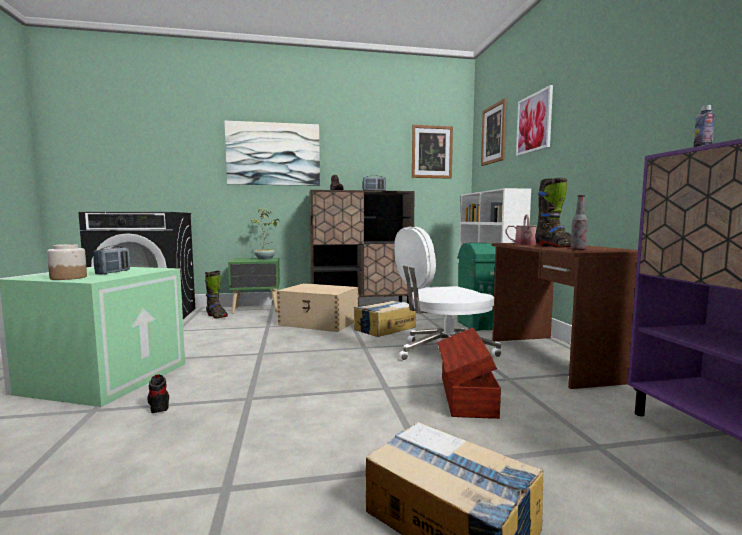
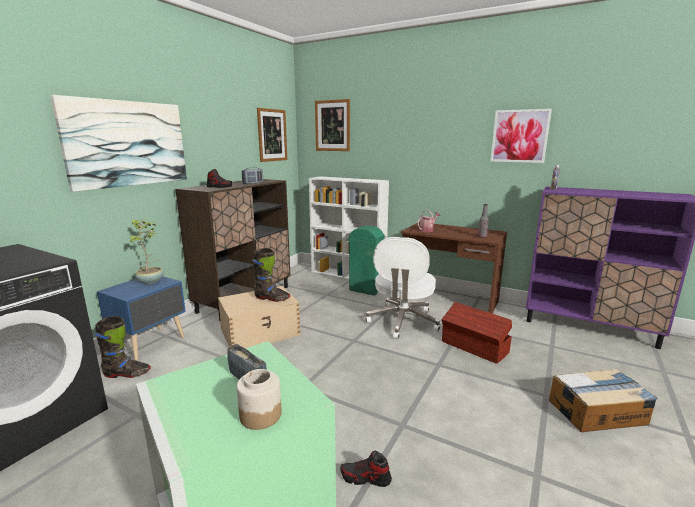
camera: 50 degrees left, 10 degrees up
(257, 309) = (151, 344): green nightstand -> blue nightstand
(384, 328) = (322, 316): cardboard box -> none
(534, 123) = (388, 129): picture -> picture (519, 136)
(556, 246) = (455, 232): black boot -> black boot (272, 298)

